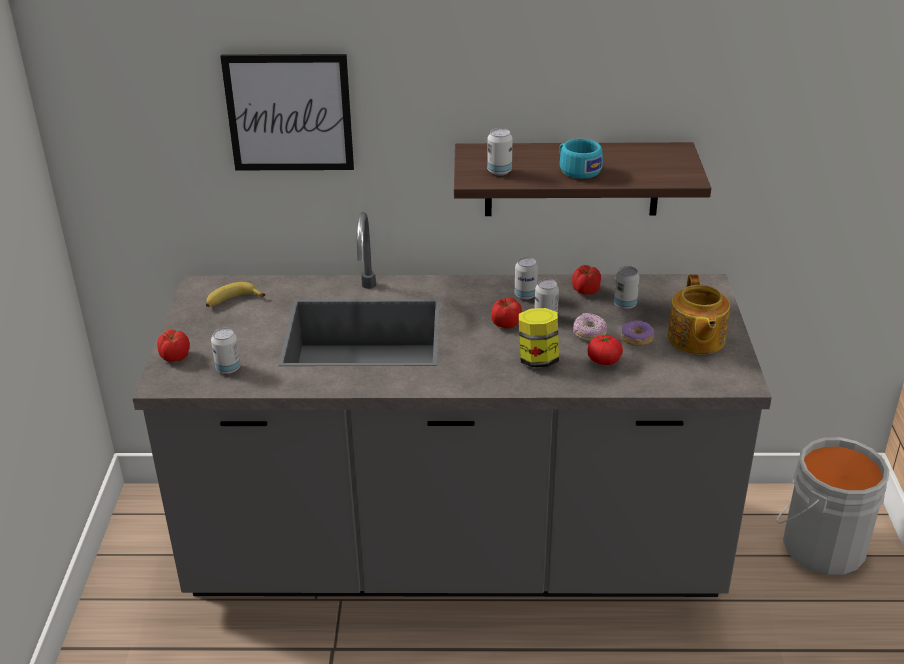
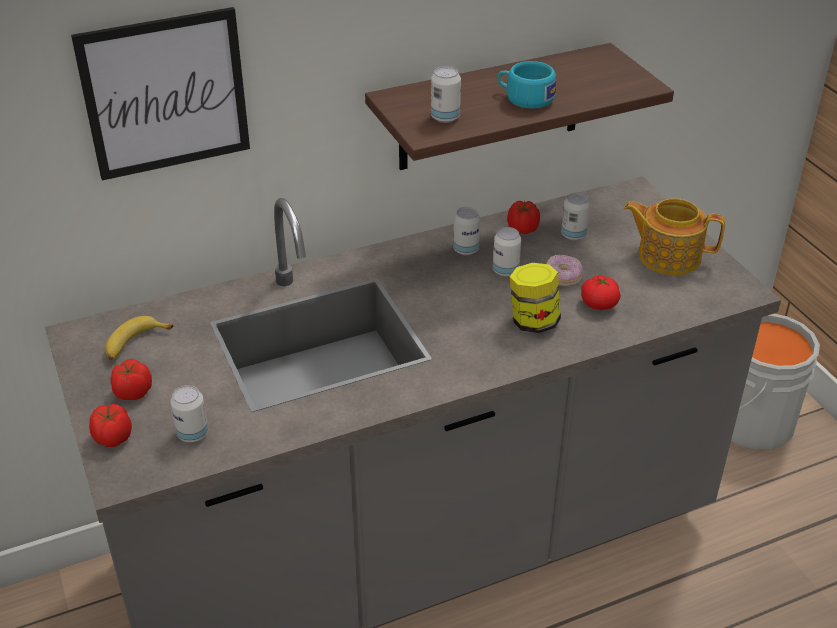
camera: 25 degrees left, 5 degrees up
(505, 324) = (469, 289): tomato -> tomato (132, 392)
(636, 338) = (612, 270): donut -> none
(695, 339) = (667, 256): teapot -> teapot turned 135 degrees clockwise

